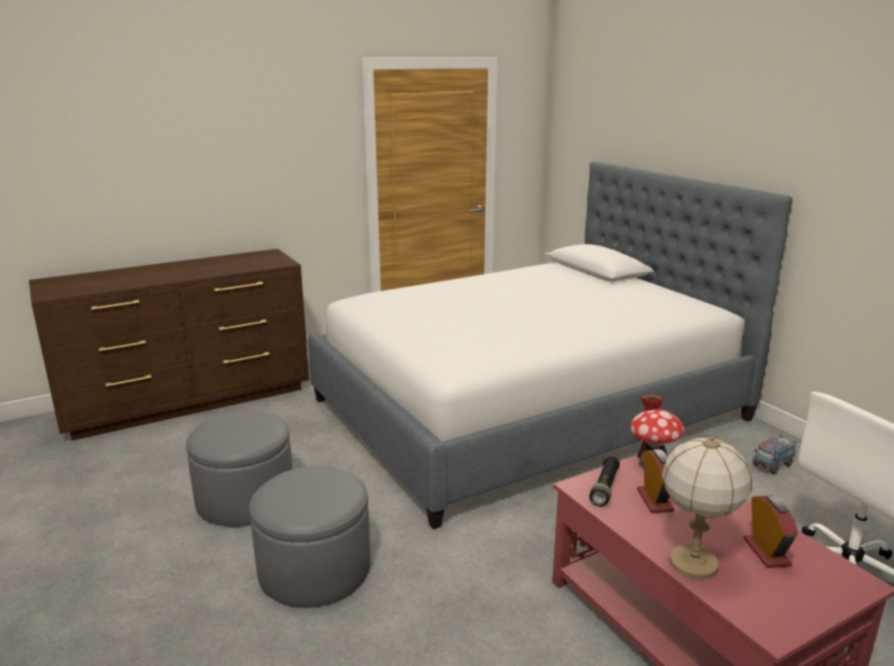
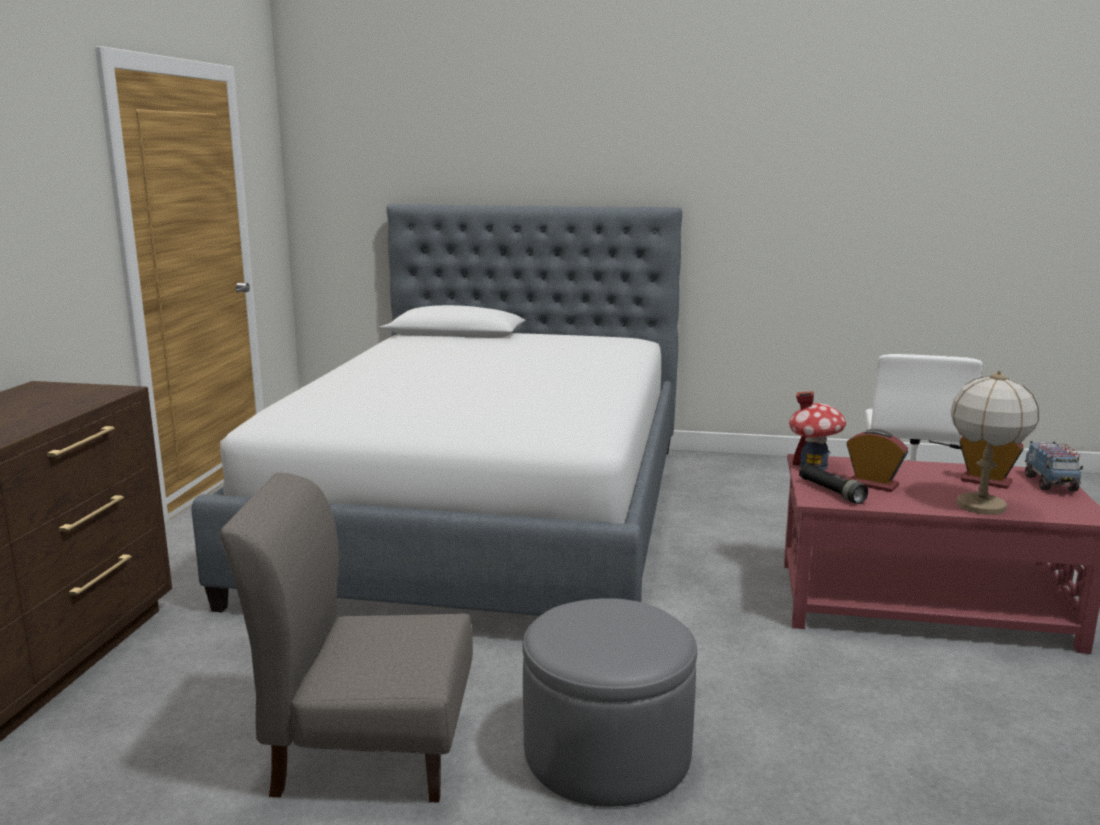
camera: 50 degrees left, 5 degrees down
(245, 498) = (368, 751): grey ottoman -> grey chair
(772, 465) = (742, 477): toy truck -> toy truck (1050, 484)

